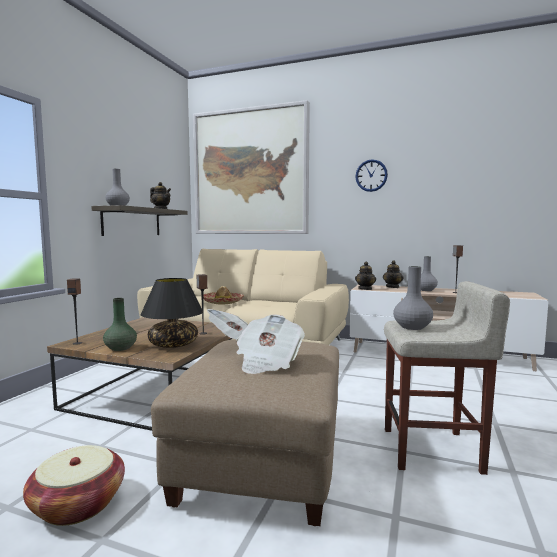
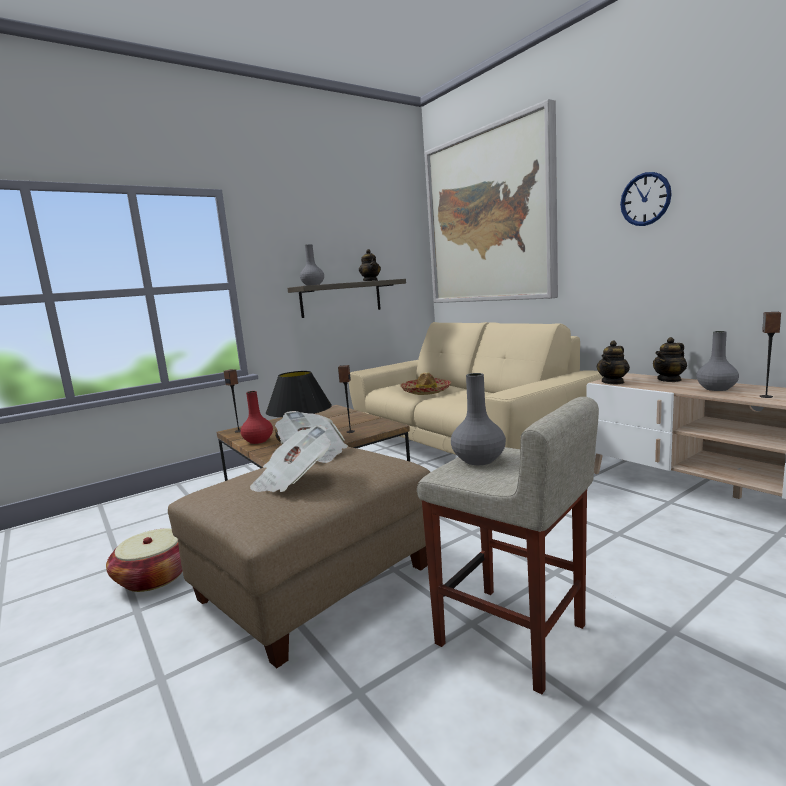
camera: 35 degrees right, 5 degrees up
(121, 348) = (258, 441): green vase -> red vase

